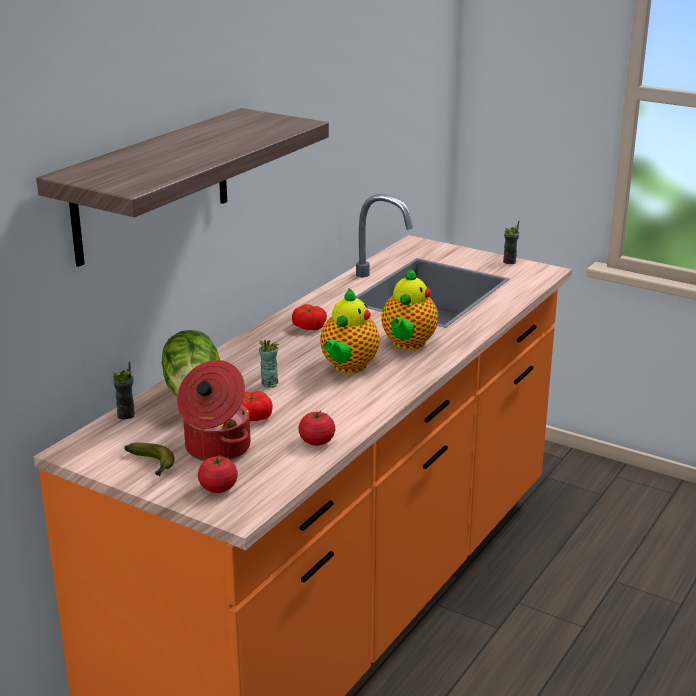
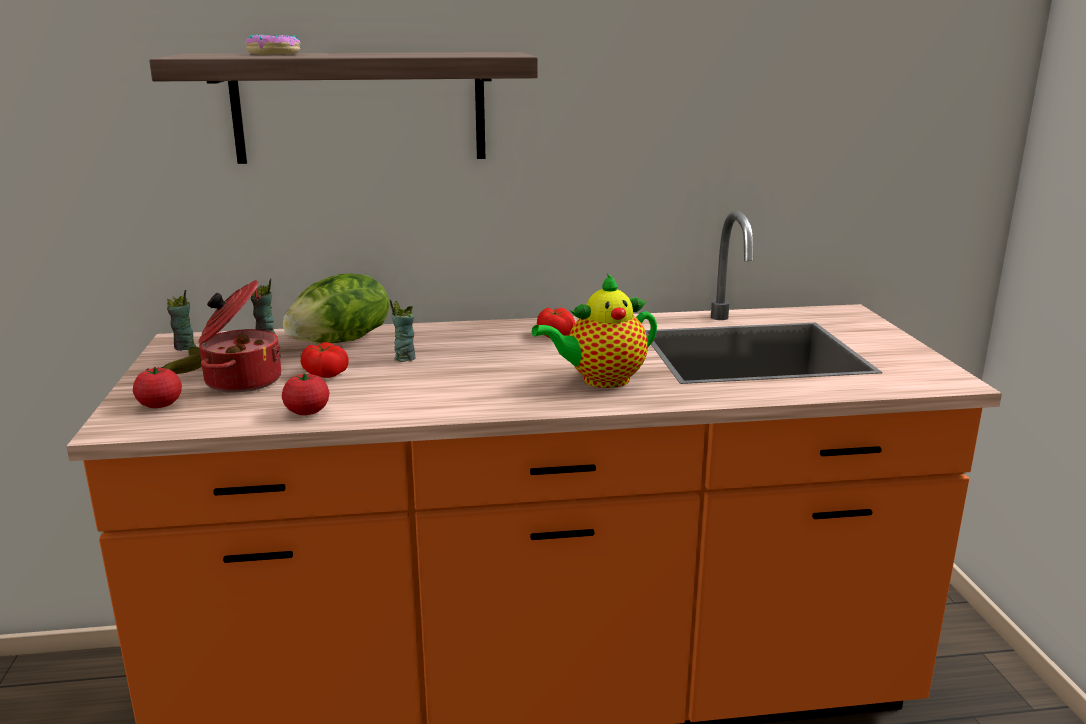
camera: 50 degrees right, 5 degrees down
(143, 161) = (274, 54): none -> donut
(348, 367) = (496, 374): teapot -> none
(510, 262) = (925, 359): cup -> cup (184, 347)

